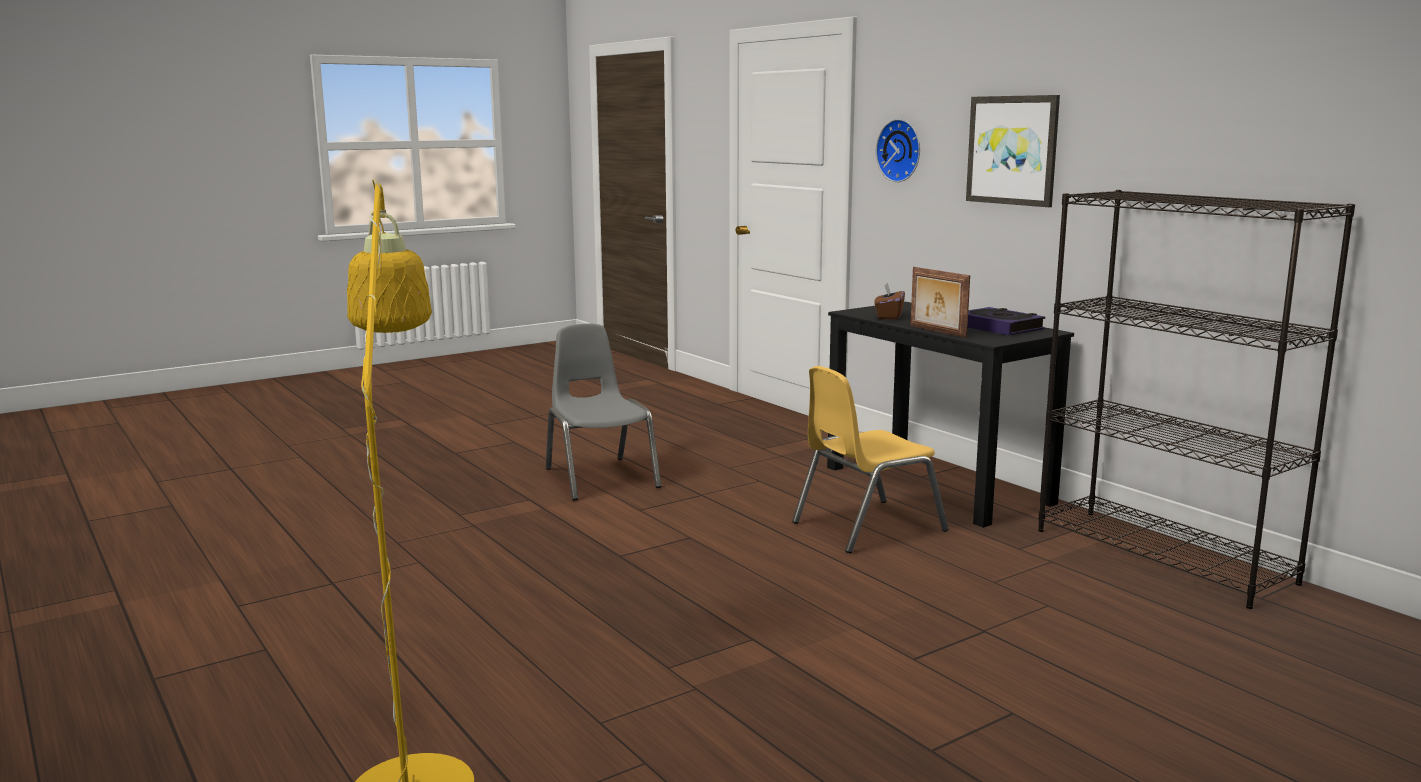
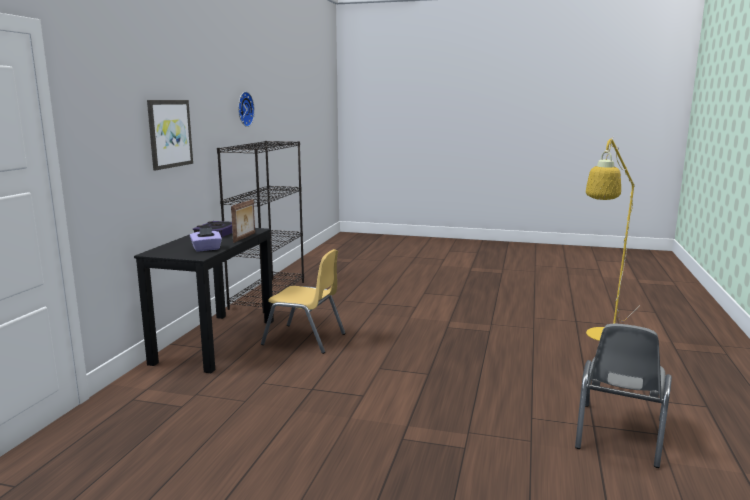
camera: 130 degrees left, 0 degrees up
(600, 478) = (325, 435): grey chair -> grey chair (619, 434)
(889, 316) = (206, 249): brown tissue box -> purple tissue box
(901, 150) = (103, 142): wall clock -> wall clock (243, 109)

